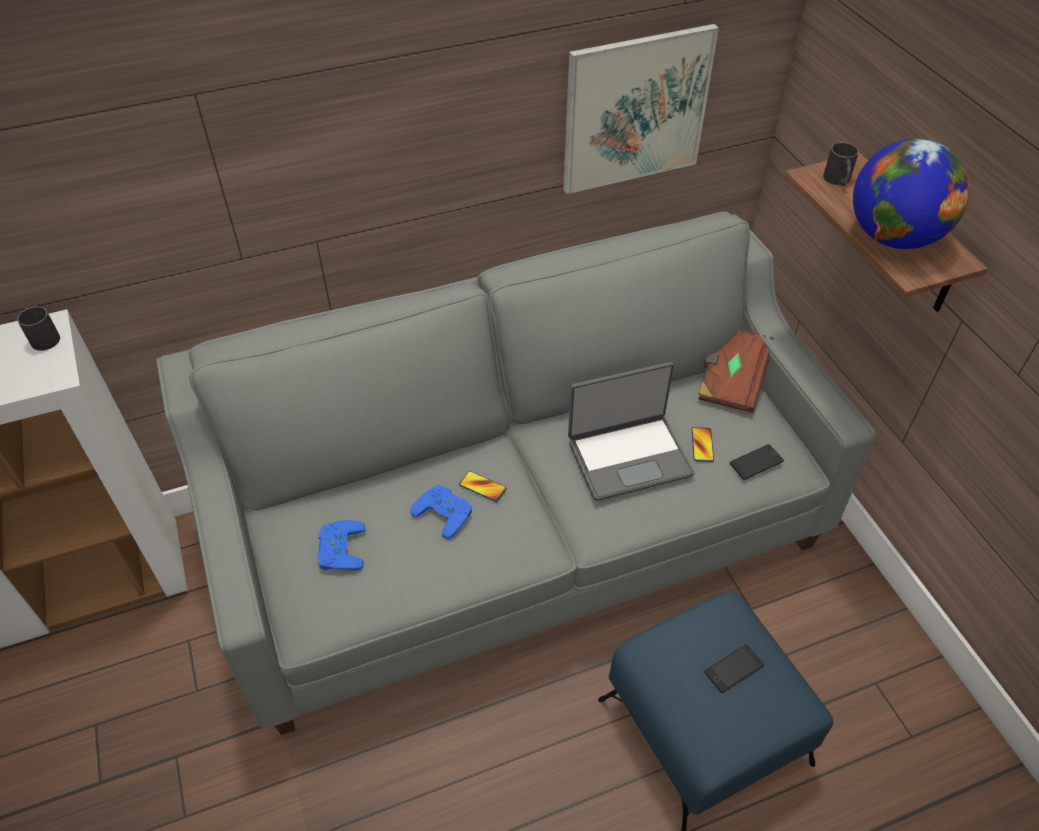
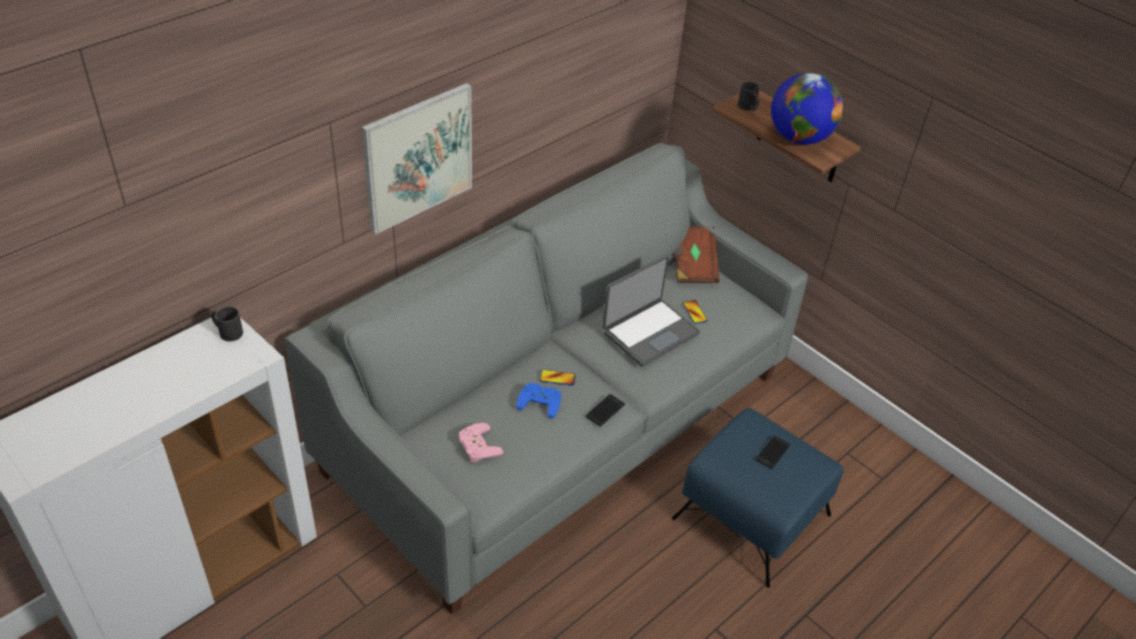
camera: 25 degrees left, 5 degrees down
(338, 549) = (476, 446): blue game controller -> pink game controller
(635, 110) = (594, 81): picture -> picture (418, 157)
(756, 462) = (735, 315): phone -> phone (605, 410)

